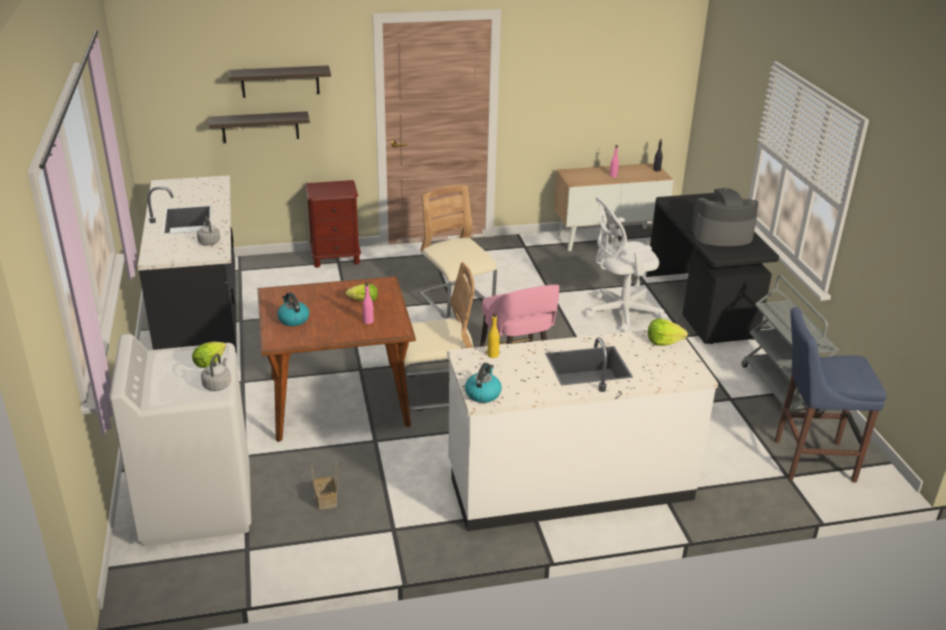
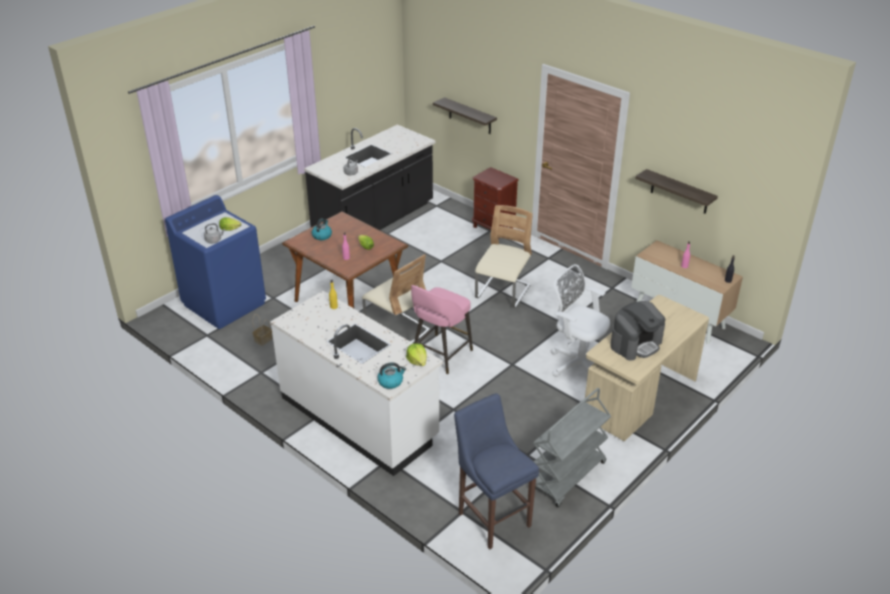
camera: 55 degrees right, 5 degrees up
(197, 504) = (225, 304): white washing machine -> blue washing machine
(280, 81) = (483, 90): shelf -> shelf (679, 192)
(483, 393) = (291, 319): kettle -> kettle (391, 382)
(701, 306) = (639, 398): black desk -> beige desk
(721, 235) = (636, 343): coffee machine -> coffee machine turned 90 degrees clockwise

